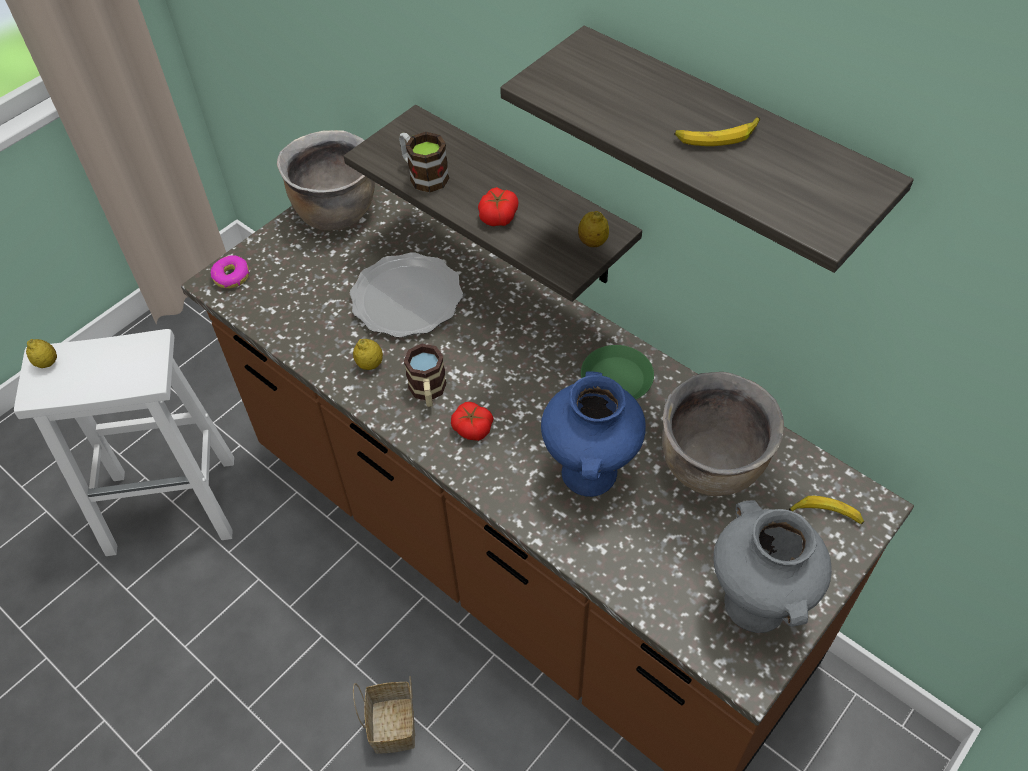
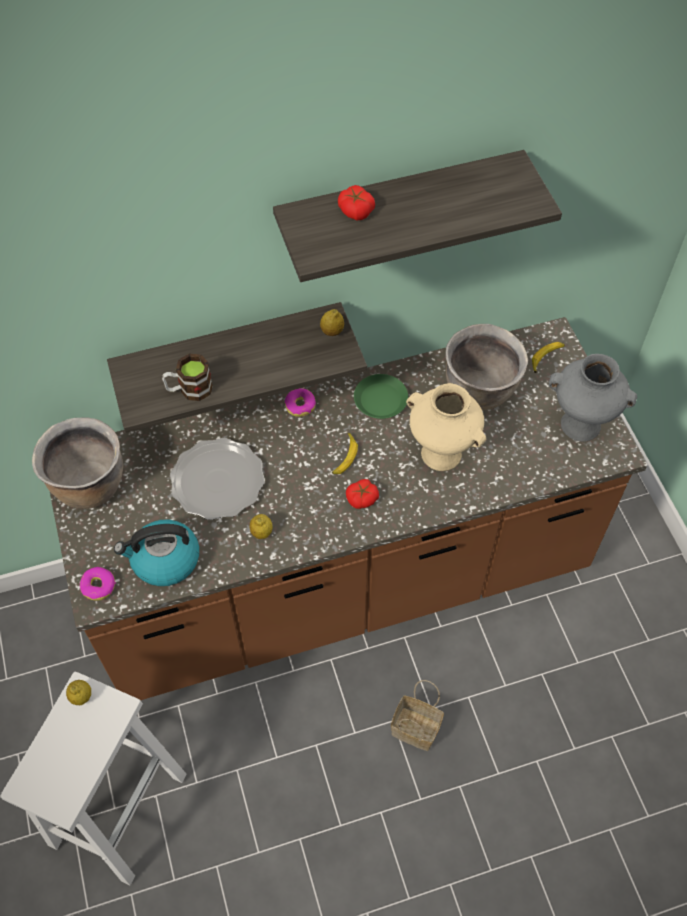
camera: 60 degrees left, 5 degrees up
(47, 363) = (35, 783): lemon -> lemon (81, 697)
(288, 307) = (164, 560): none -> kettle
(428, 392) = (313, 509): mug -> none
(498, 216) = (266, 368): tomato -> tomato (355, 210)
(550, 314) = (300, 405): none -> donut
(590, 474) = (442, 453): blue vase -> beige vase
(717, 137) = (430, 204): banana -> banana (344, 457)

